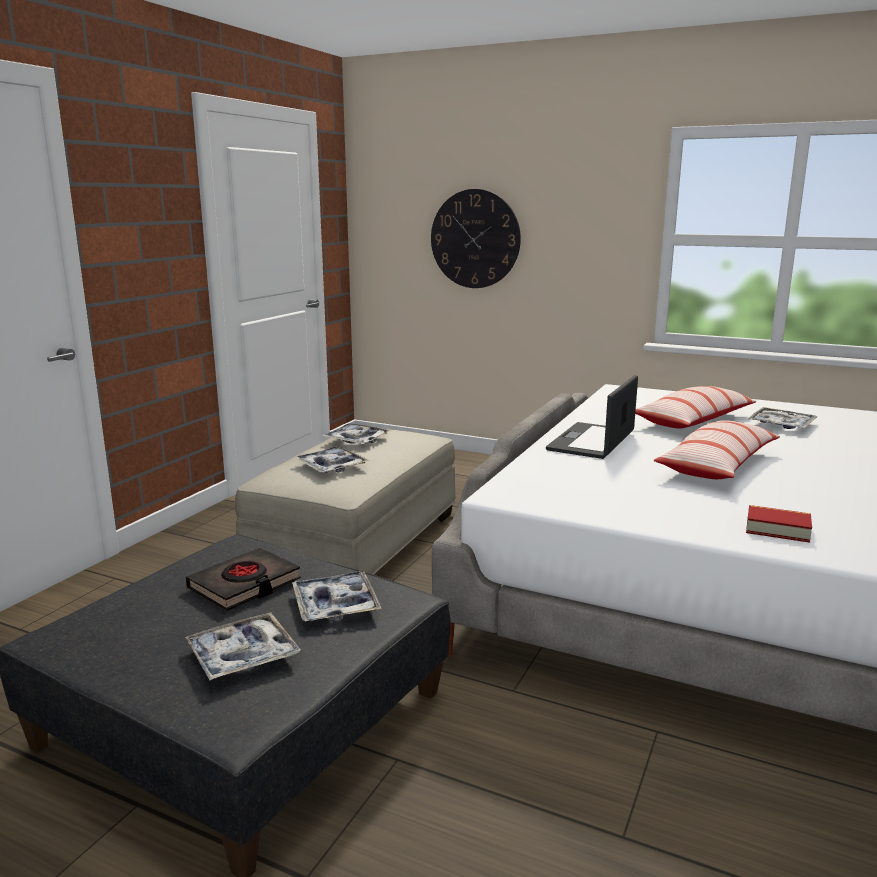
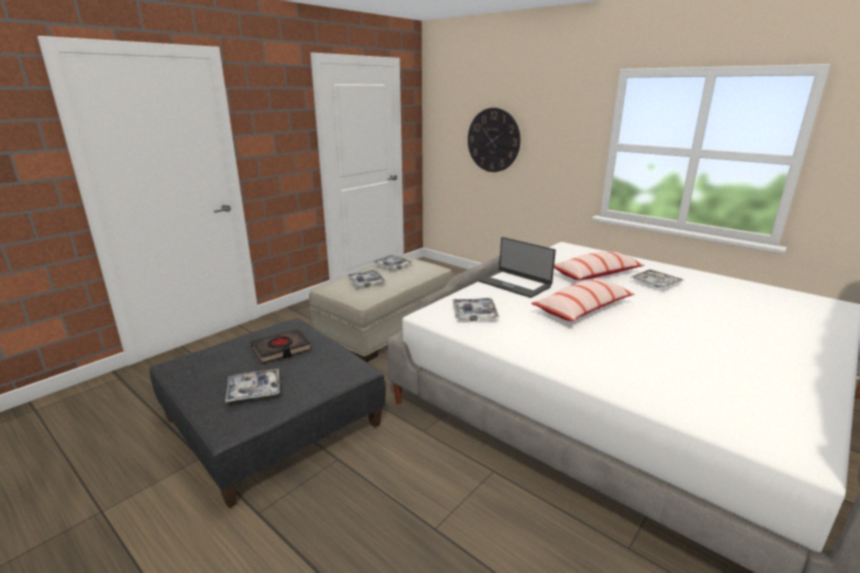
camera: 15 degrees right, 5 degrees up
(335, 605) = (319, 368): tray -> tray (474, 313)
(592, 441) = (515, 284): laptop -> laptop turned 90 degrees counterclockwise
(777, 529) = (580, 360): book -> none

